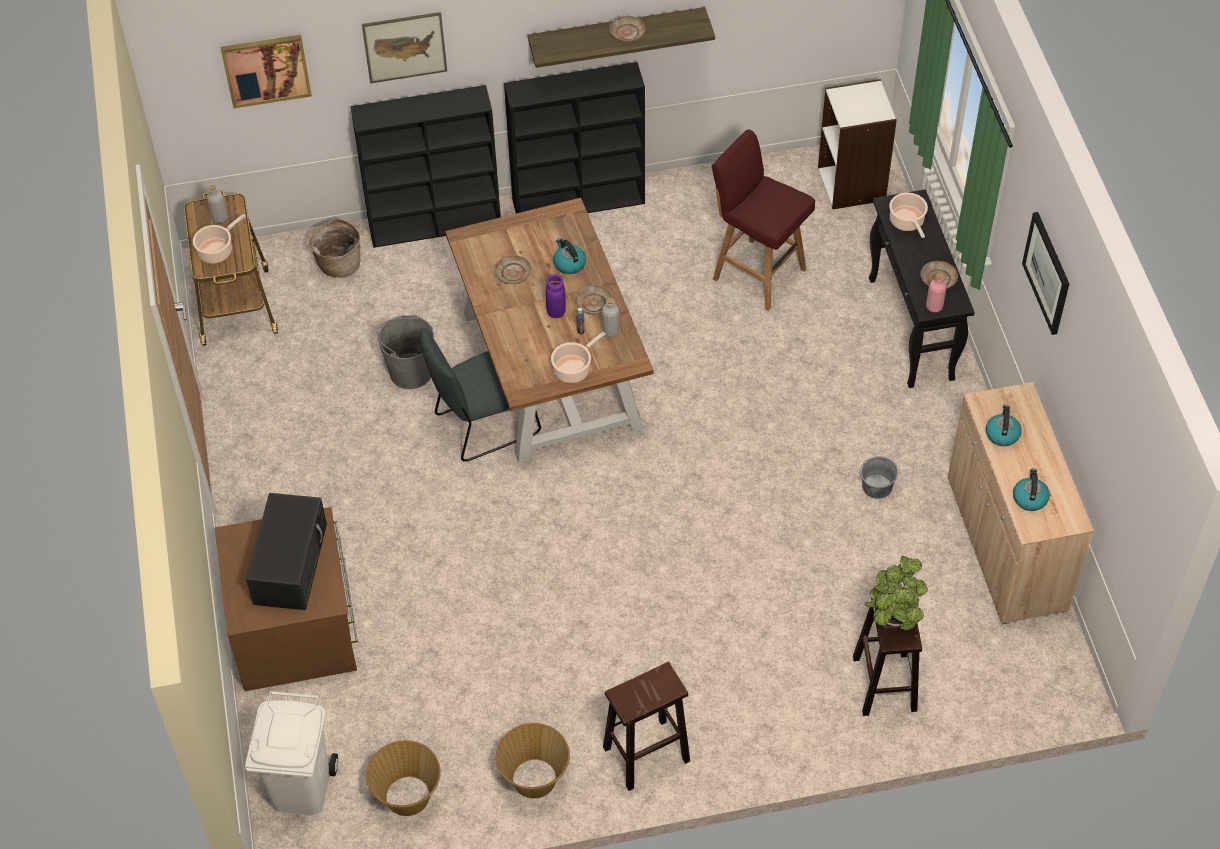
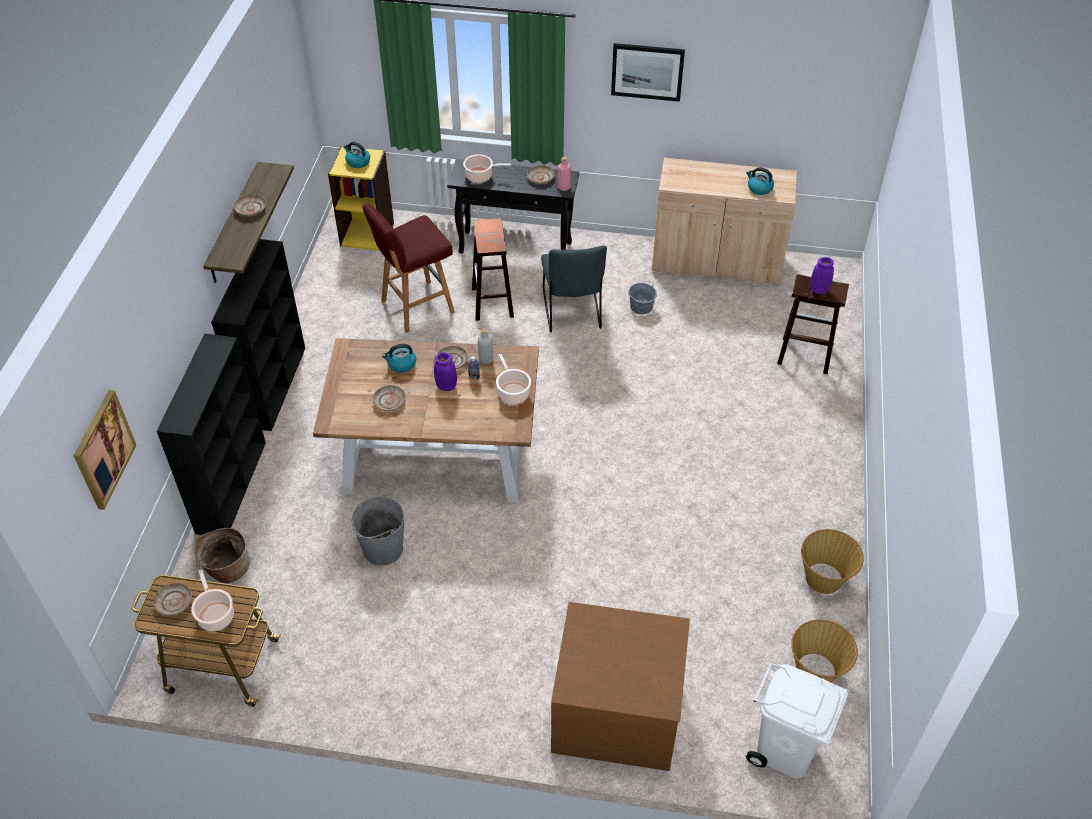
camera: 70 degrees left, 5 degrees down
(219, 218) = (174, 602): grey bottle -> beige plate
(290, 562) = (617, 648): black microwave -> none
(405, 47) = (158, 342): picture -> none
(482, 425) = (468, 514): grey chair -> grey chair (572, 312)
(645, 755) = (823, 503): brown stool -> brown stool (493, 303)
(852, 184) = (367, 234): white bookcase -> yellow bookcase
(893, 618) = (819, 290): potted plant -> purple vase
(1002, 434) = (701, 183): kettle -> kettle (357, 162)

